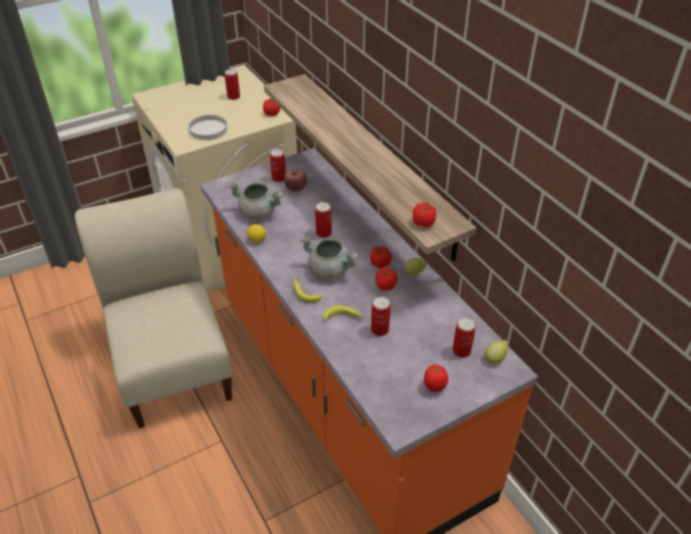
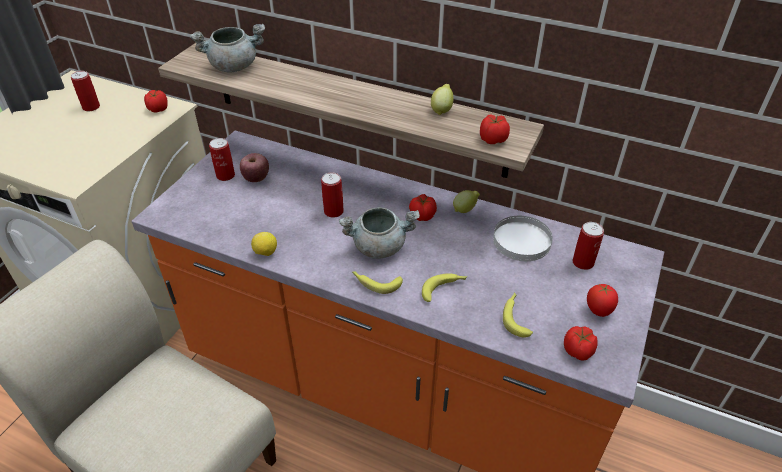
camera: 35 degrees left, 0 degrees up
(208, 129) = (92, 153): white plate -> white plate (522, 241)
(258, 212) = (237, 221): grey cooking pot -> grey cooking pot (234, 66)
(372, 360) = (516, 317): none -> banana
(379, 329) = (491, 282): can -> none
(385, 286) = (450, 235): tomato -> tomato (578, 351)
(495, 358) = (617, 254): lemon -> lemon (442, 110)

